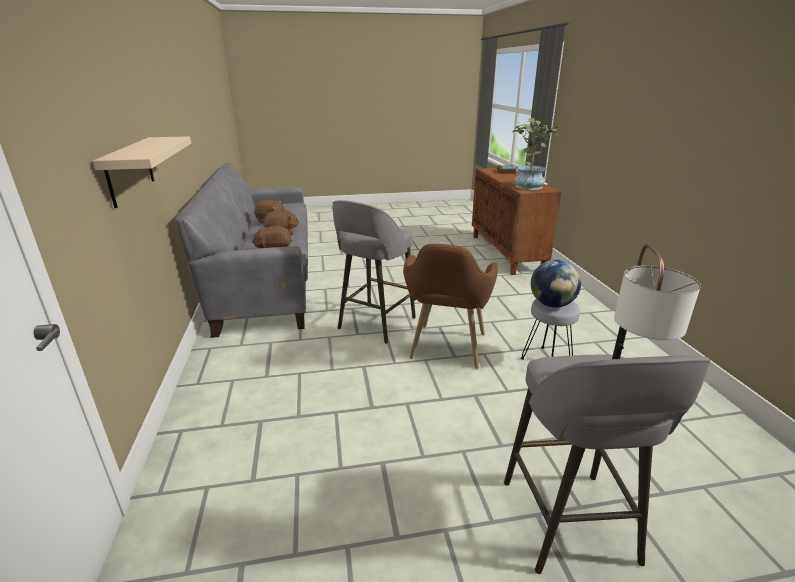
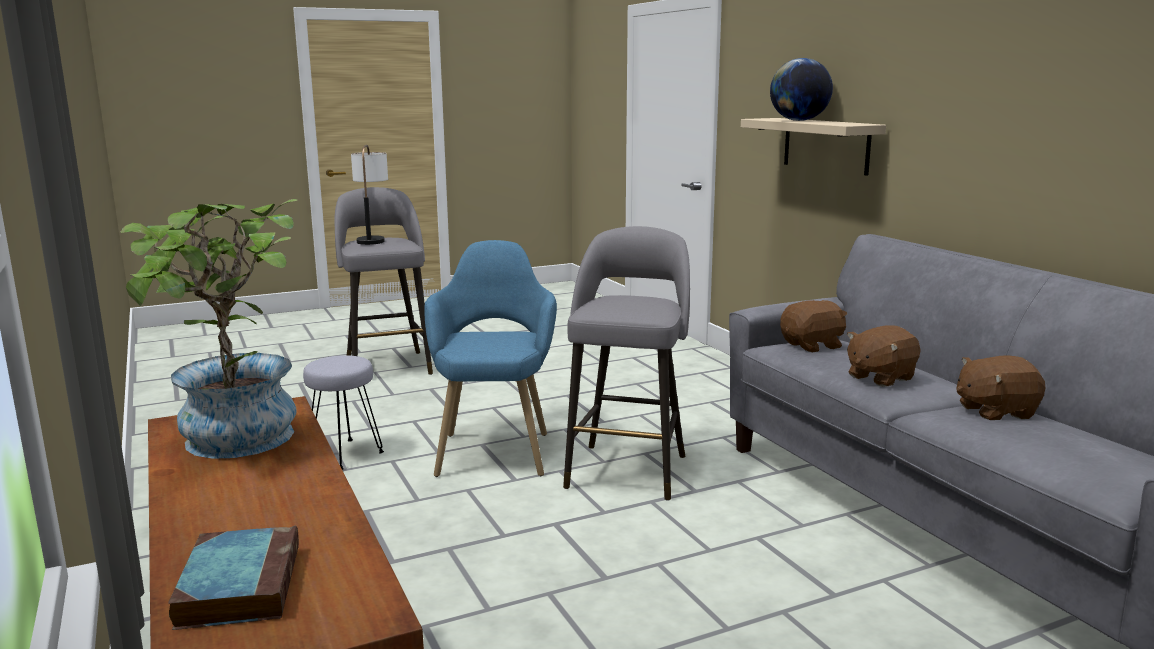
camera: 165 degrees right, 10 degrees down
(446, 352) = (495, 447): brown armchair -> blue armchair
(552, 304) = (344, 361): globe -> globe (799, 120)

